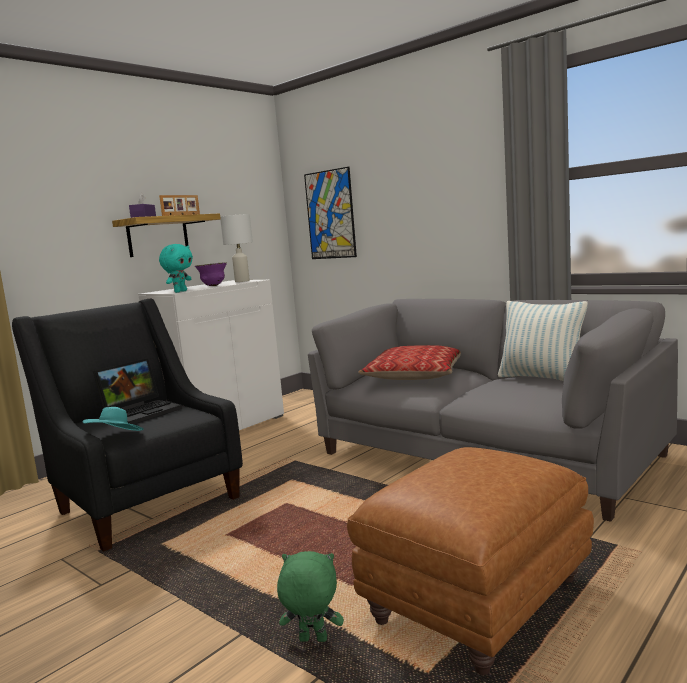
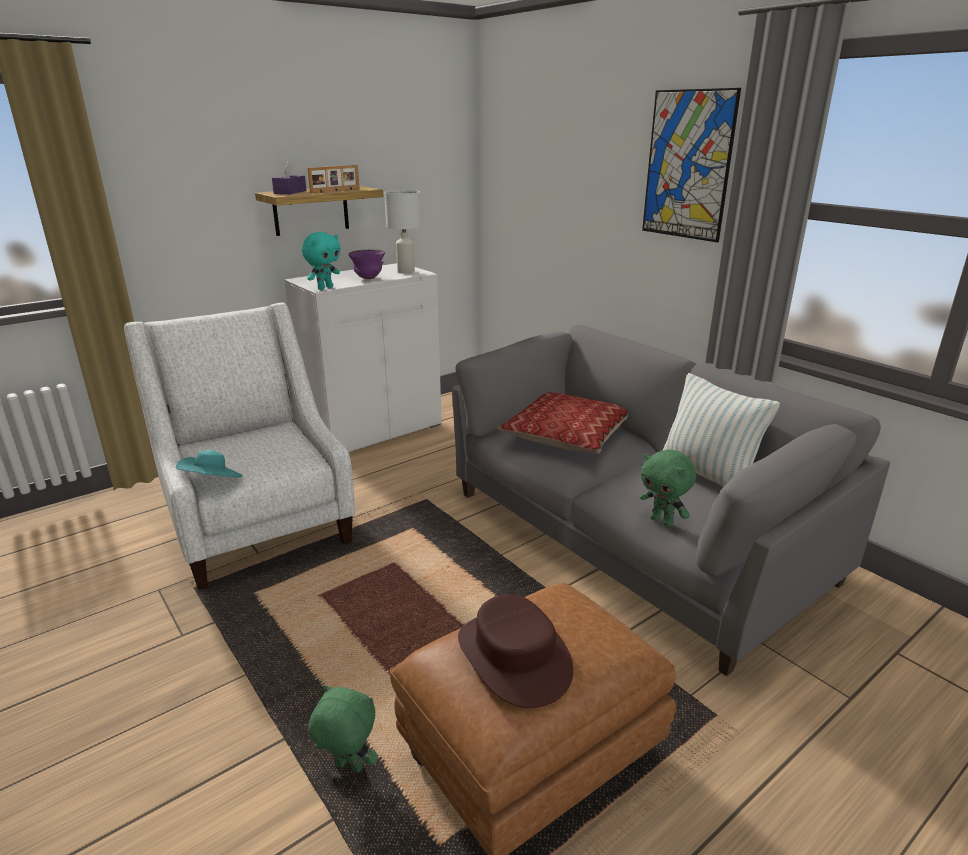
camera: 10 degrees right, 15 degrees up
(142, 412) = (256, 440): laptop -> none
(144, 501) = (259, 526): black armchair -> white armchair
(330, 214) = (524, 193): picture -> picture (687, 165)
(458, 479) = (514, 656): none -> brown hat
(523, 405) = (662, 521): none -> green plush toy

